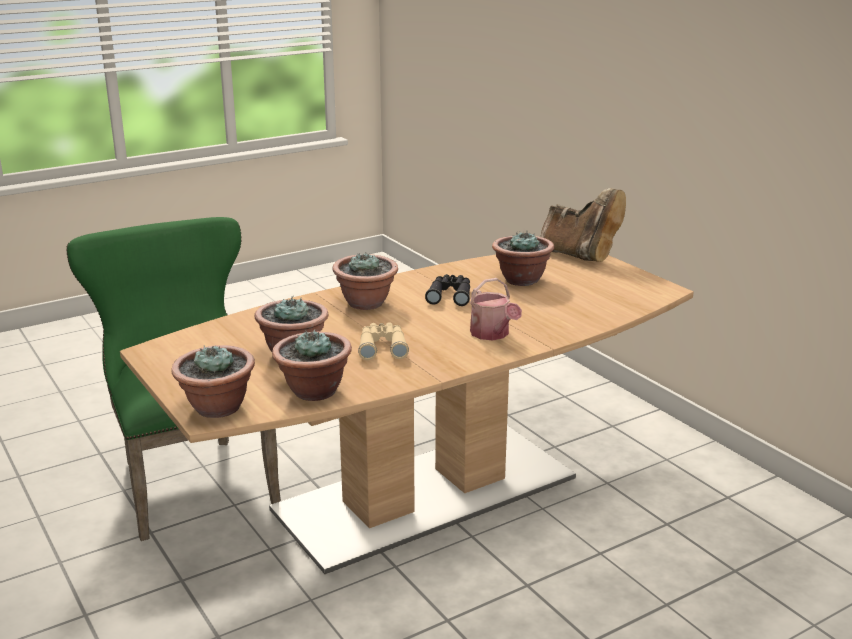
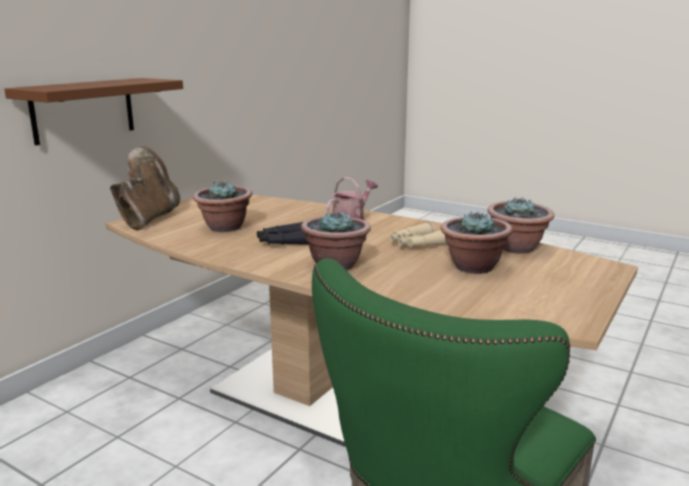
camera: 115 degrees left, 5 degrees down
(217, 408) = (594, 268): potted plant -> none
(654, 140) = (83, 110): none -> brown shelf

